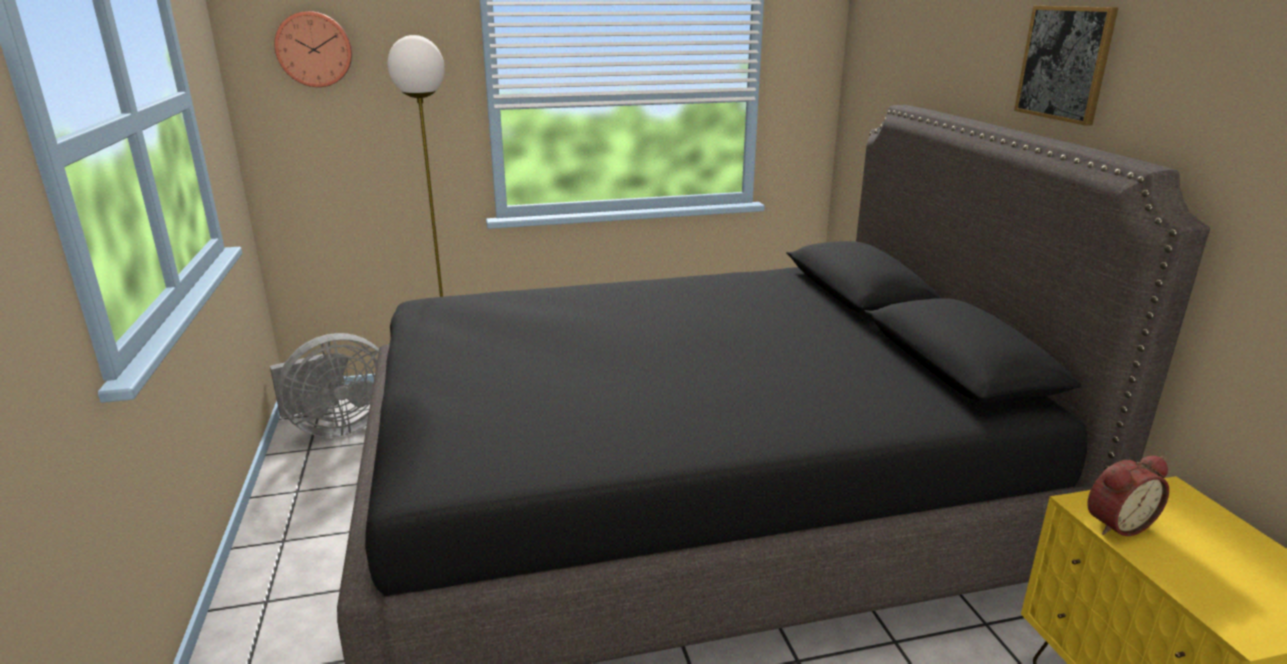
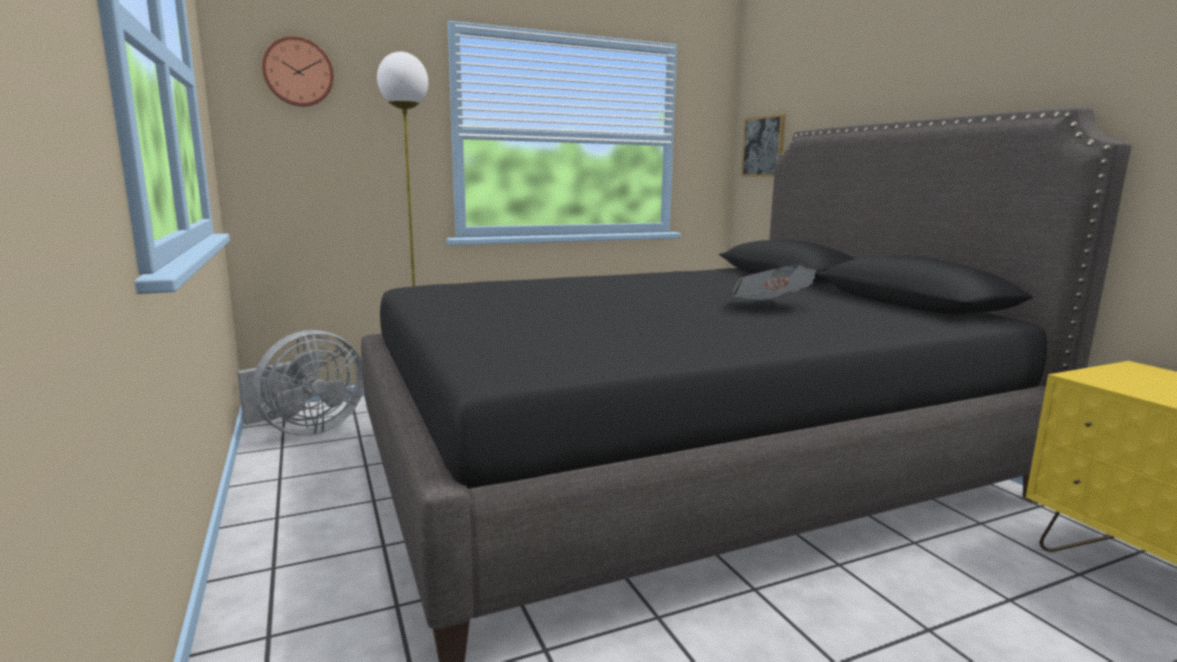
camera: 10 degrees left, 10 degrees down
(781, 366) = (771, 306): none -> newspaper
(1065, 63) = (963, 59): picture -> picture (764, 146)
(1115, 523) = (1117, 384): alarm clock -> none

